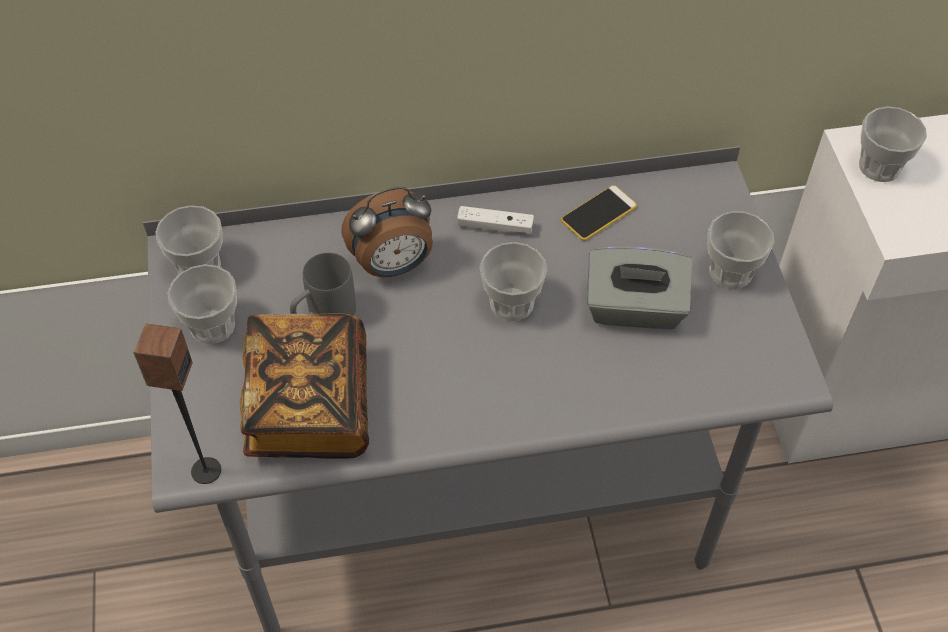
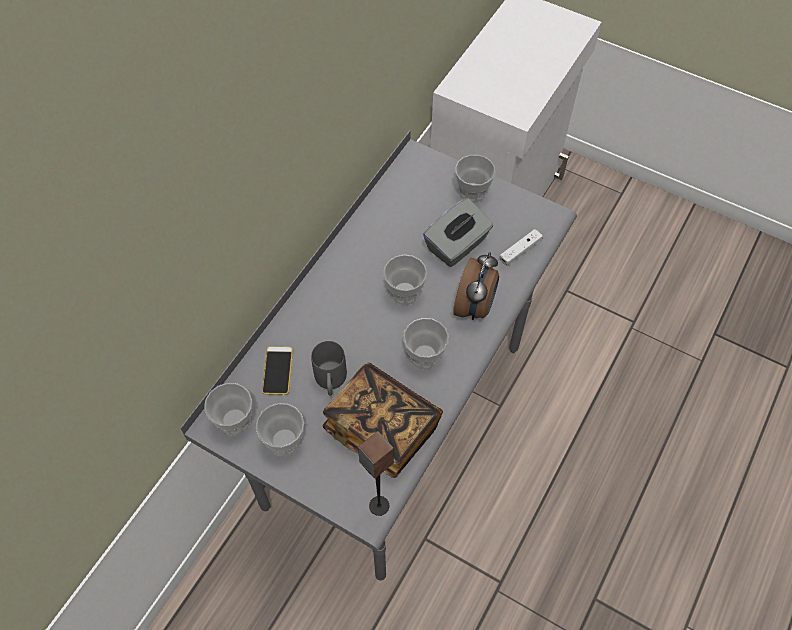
camera: 50 degrees left, 5 degrees up
(393, 265) = (329, 327): alarm clock -> alarm clock (475, 306)
(495, 226) = (349, 265): white game controller -> white game controller (520, 251)
(598, 213) = (386, 216): phone -> phone (277, 370)
(879, 167) = (475, 91): cup -> cup (424, 356)

